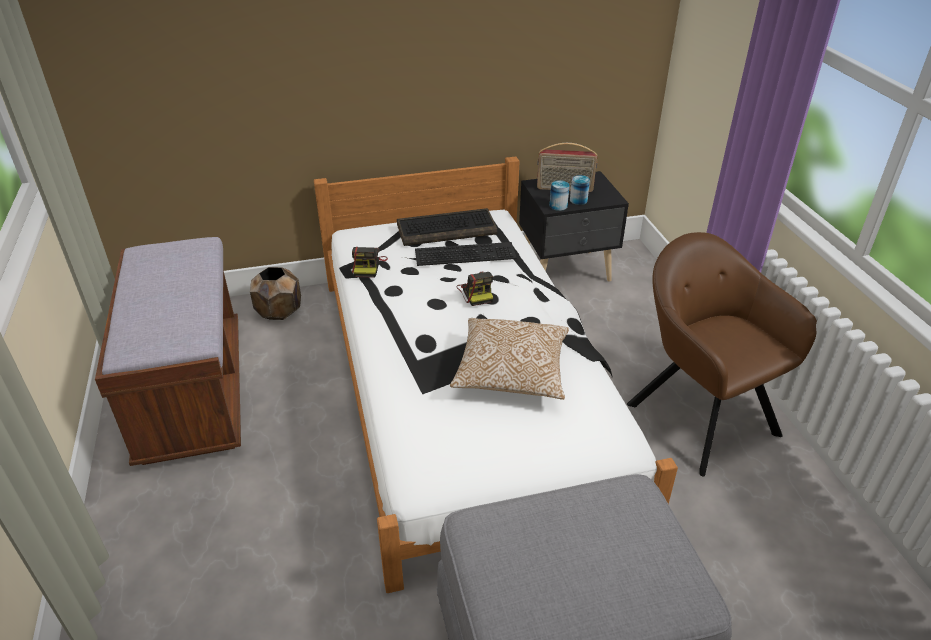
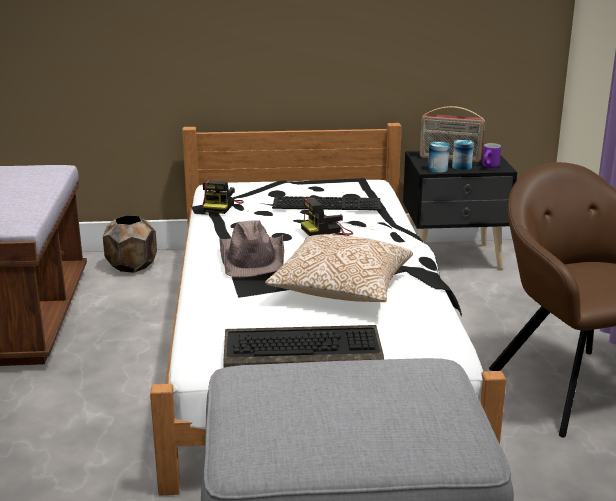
camera: 10 degrees right, 15 degrees down
(420, 337) = (253, 258): none -> brown hat
(447, 229) = (315, 187): keyboard -> keyboard (304, 352)
(476, 293) = (327, 230): camera -> camera turned 75 degrees clockwise
(603, 198) = (490, 167): none -> purple mug

